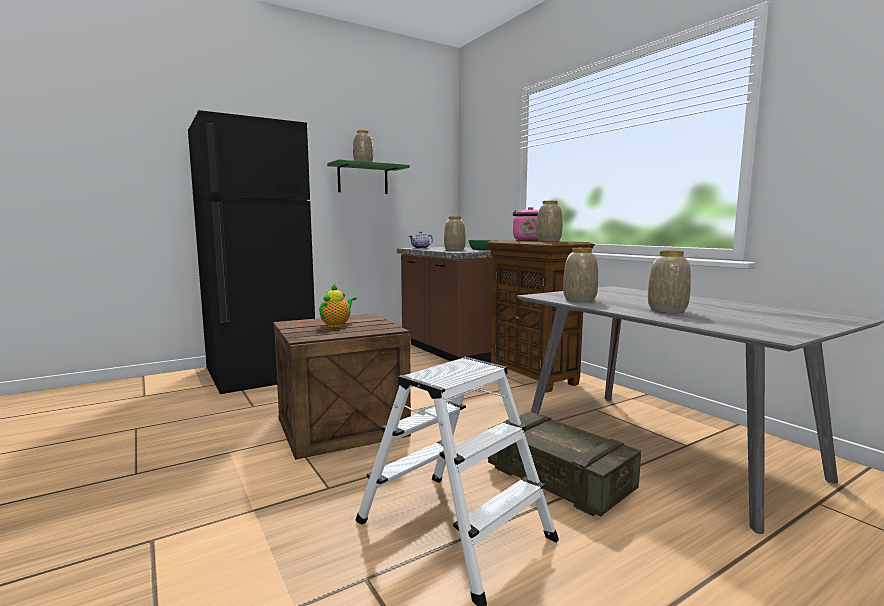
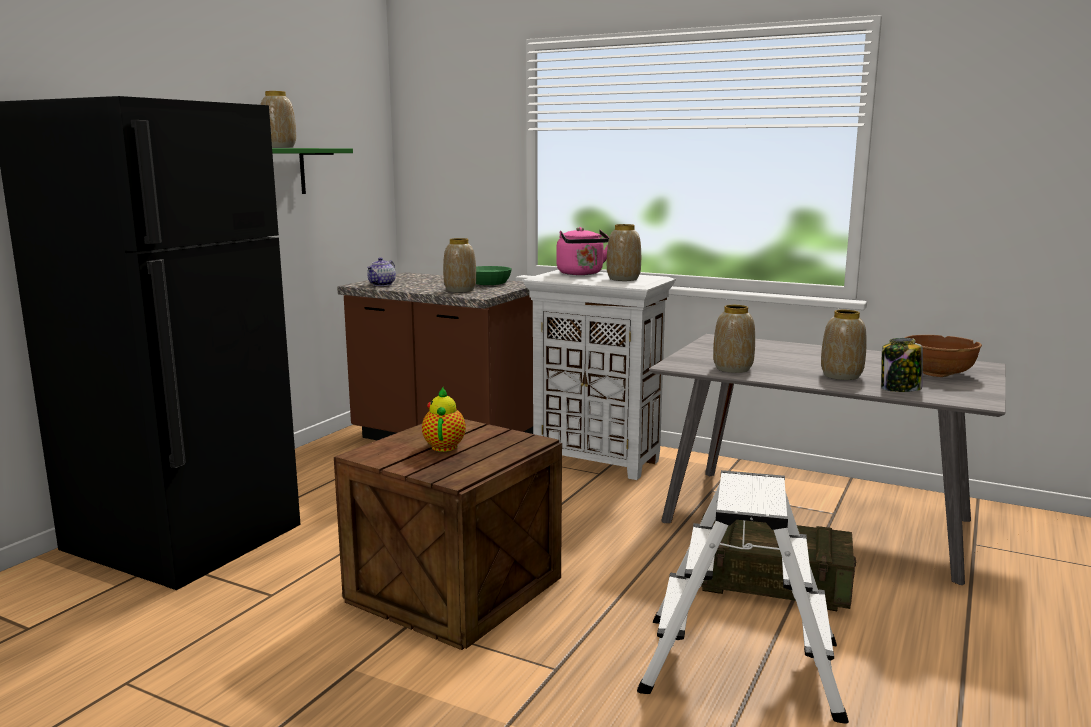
camera: 30 degrees left, 5 degrees up
(534, 377) = (598, 460): brown cabinet -> white cabinet
(705, 322) = (900, 389): none -> jar
(777, 318) = (937, 373): none -> brown bowl

